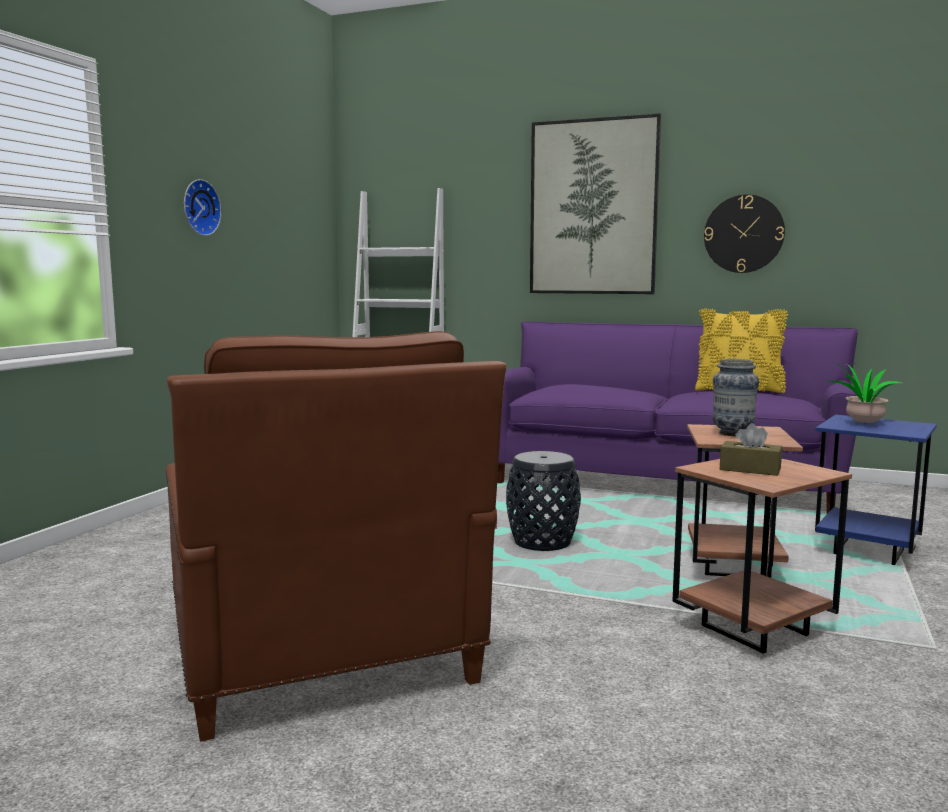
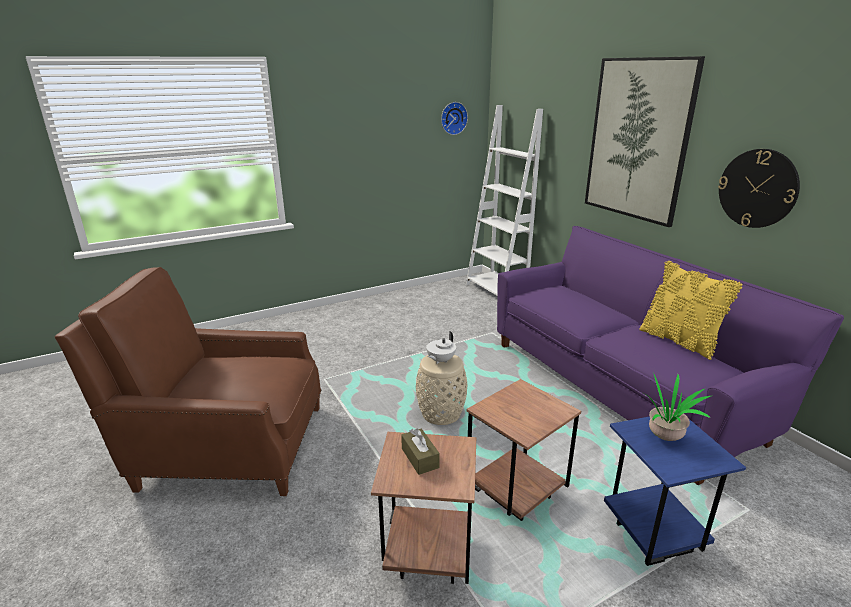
camera: 40 degrees right, 15 degrees up
(199, 208) = (350, 134): wall clock -> wall clock (453, 118)
(320, 652) = (228, 445): brown armchair -> brown armchair turned 75 degrees clockwise
(540, 456) = (440, 360): none -> white teapot
(542, 542) = (441, 414): black stool -> beige stool
(732, 433) = (519, 406): vase -> none

